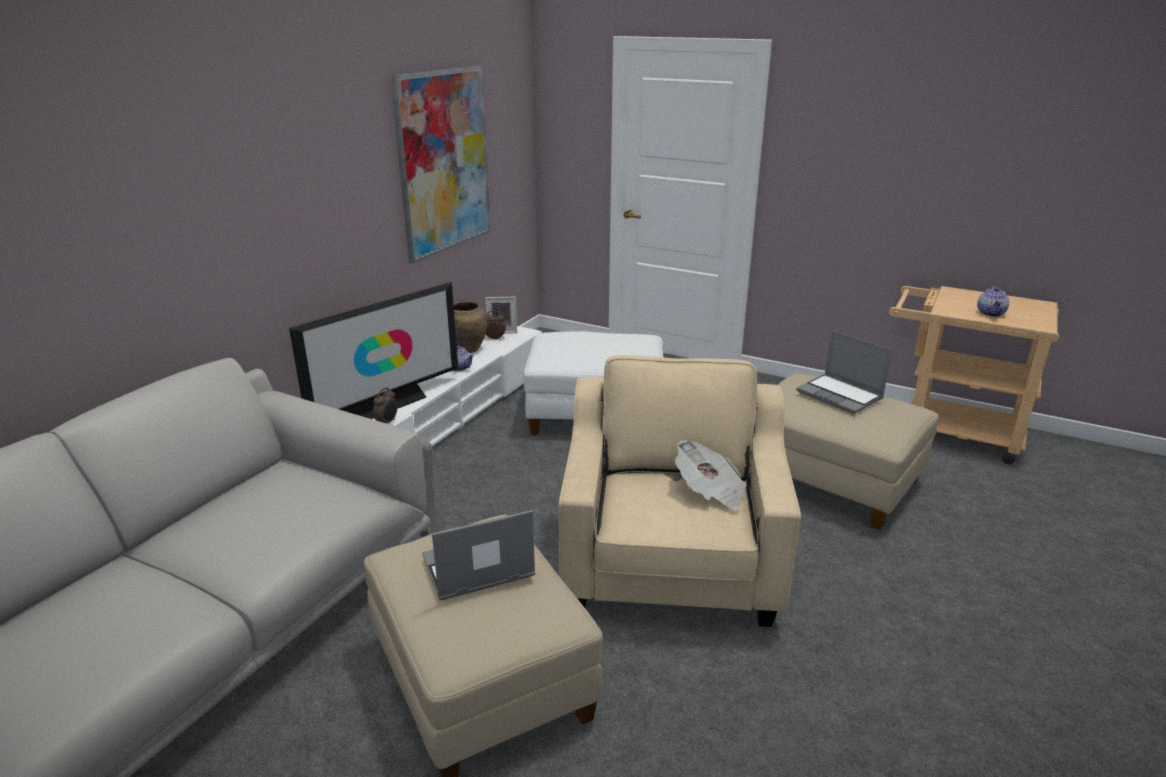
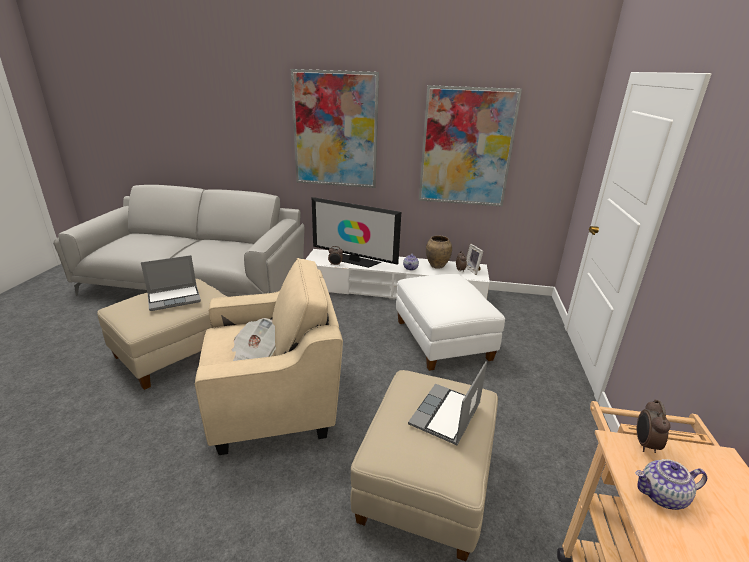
camera: 70 degrees right, 0 degrees up
(280, 185) = (335, 130): none -> picture
(477, 569) = (175, 298): laptop -> laptop turned 105 degrees clockwise
(946, 304) = (644, 444): none -> alarm clock

